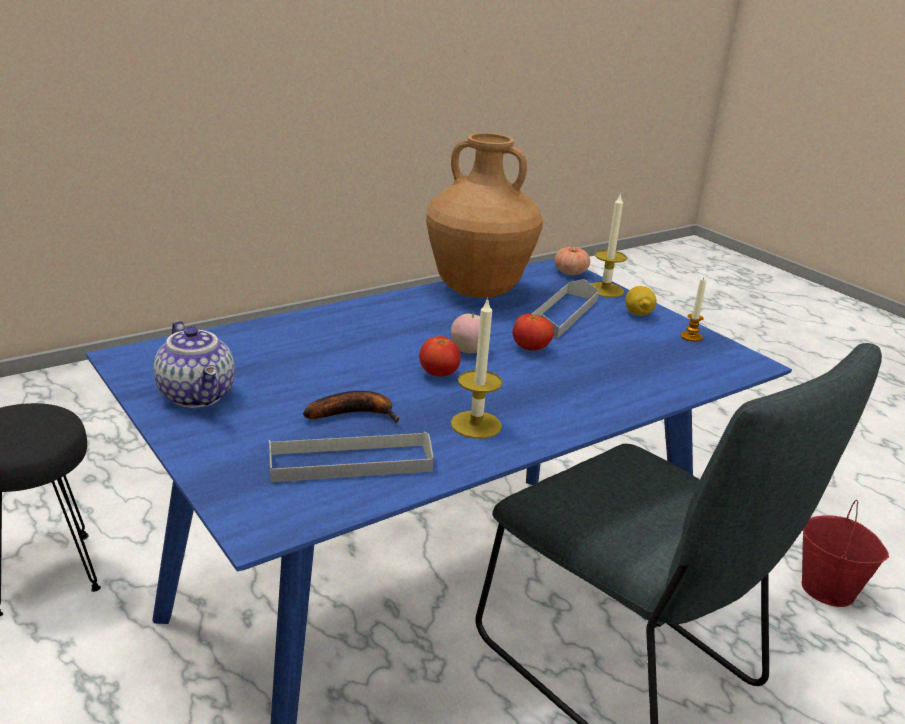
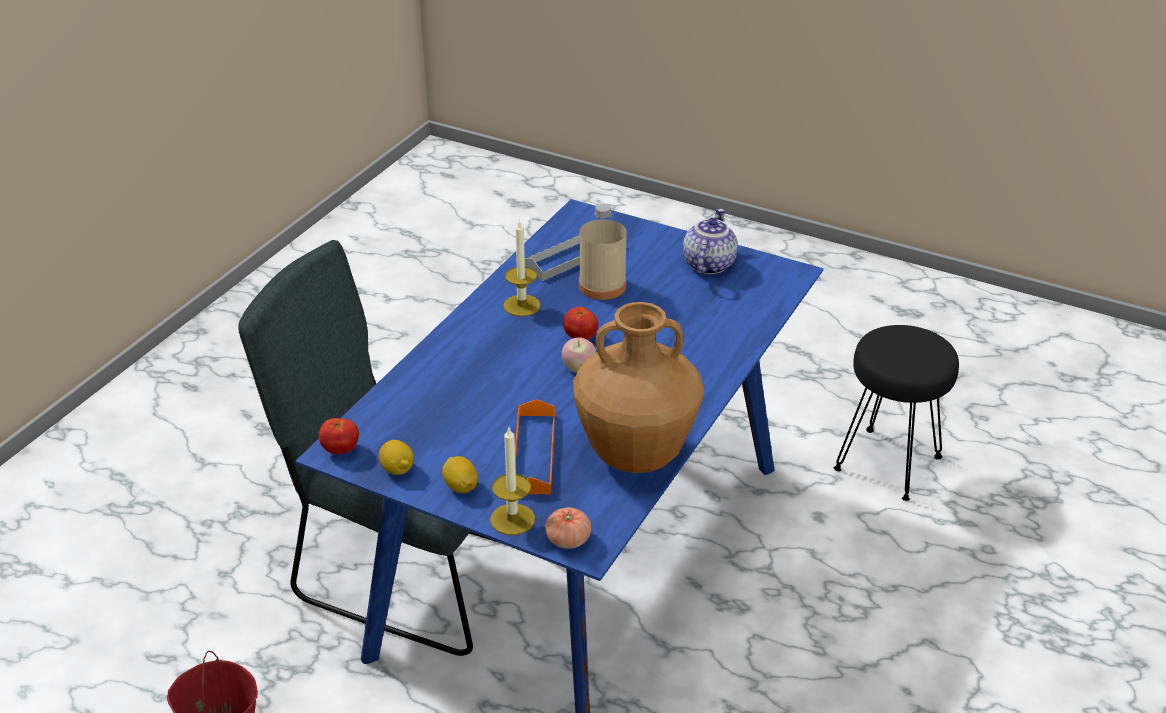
camera: 155 degrees right, 10 degrees up
(199, 395) = (707, 264): teapot -> teapot turned 75 degrees clockwise
(355, 414) = (602, 286): banana -> beige bottle
(530, 349) = (532, 392): tomato -> tomato (341, 449)
(562, 314) = (534, 453): grey tray -> orange tray
(691, 337) = (397, 469): candle -> lemon

